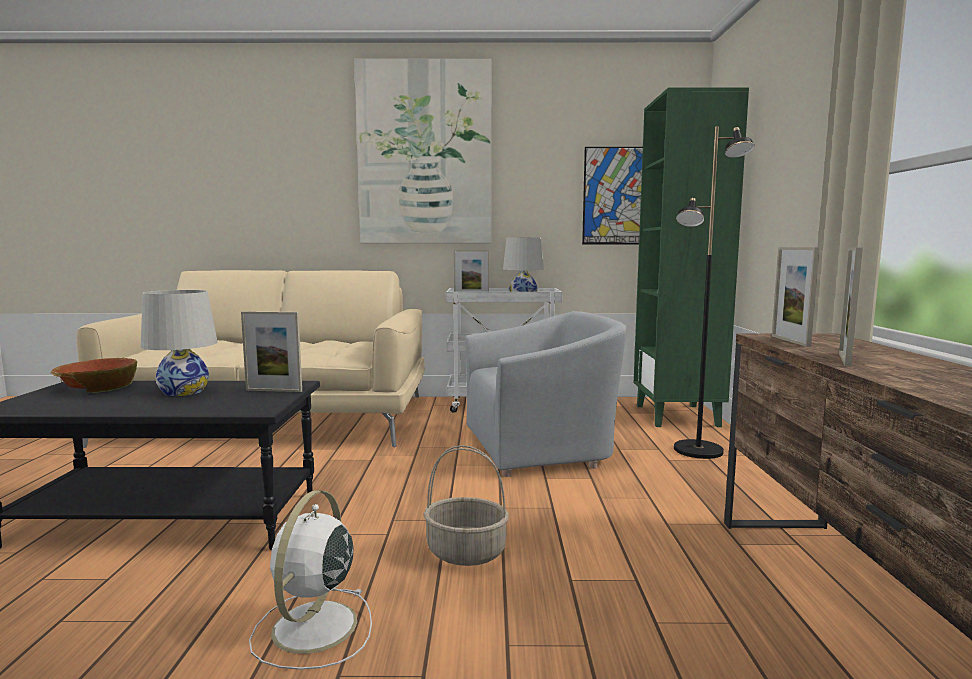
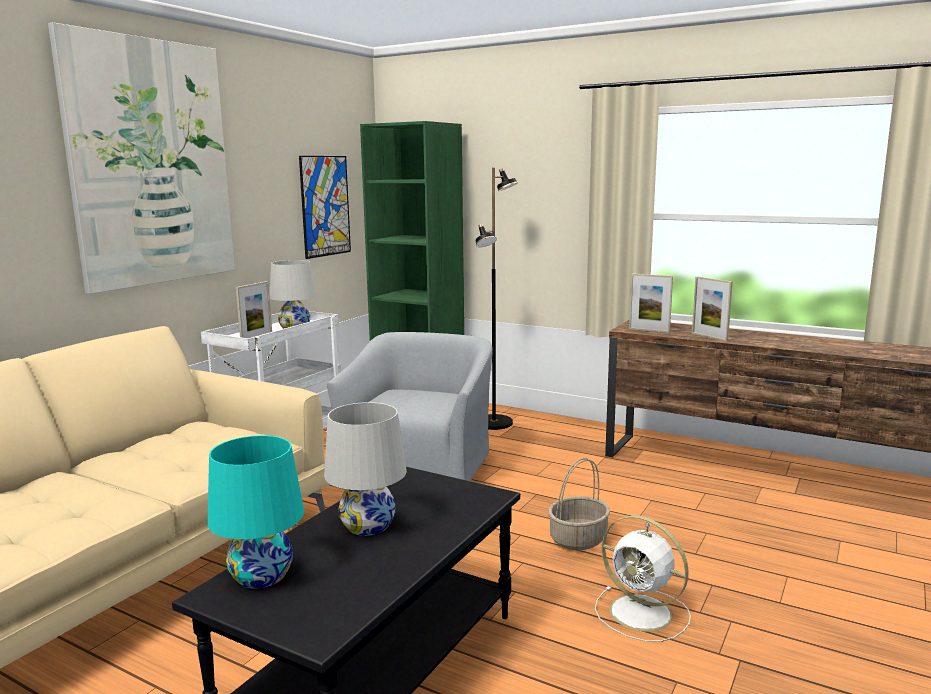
camera: 60 degrees left, 5 degrees up
(97, 386) = (261, 575): bowl -> turquoise table lamp
(274, 390) = (421, 485): picture frame -> none

